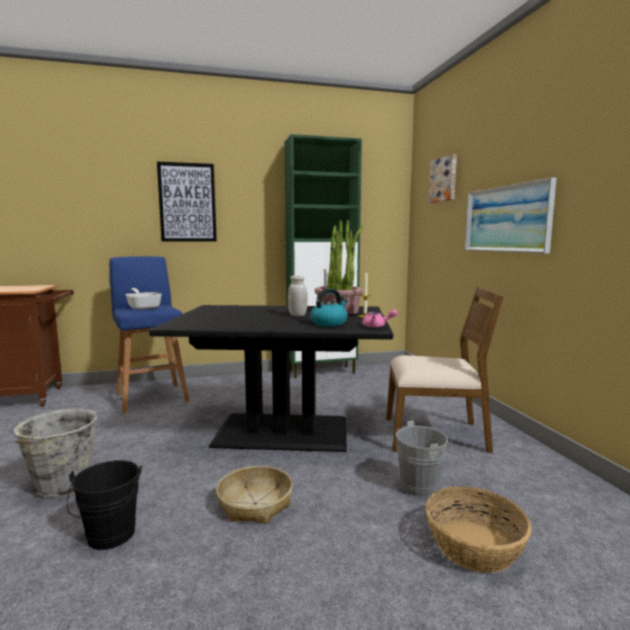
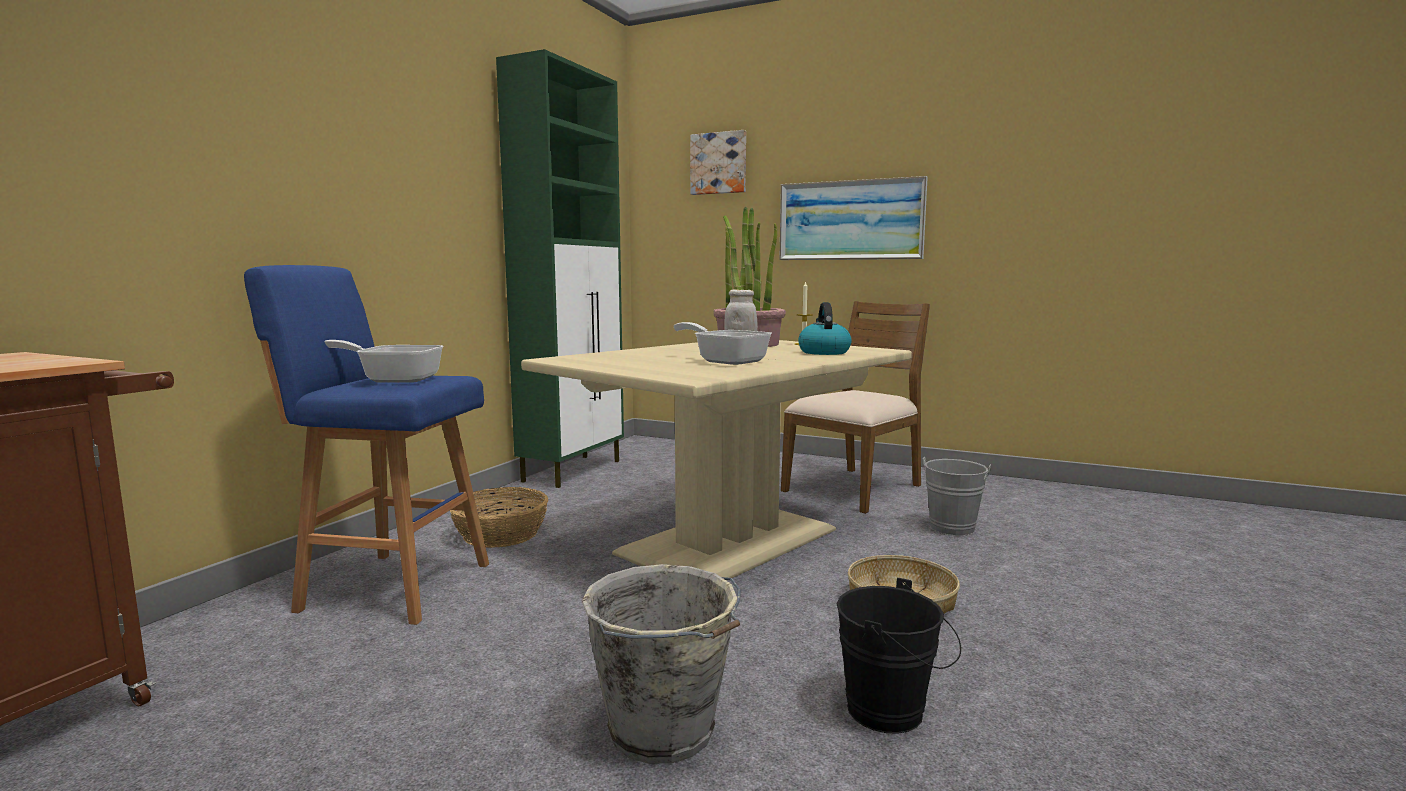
camera: 50 degrees left, 0 degrees up
(187, 202) = (347, 148): picture -> none
(247, 319) = (726, 361): none -> frying pan
(282, 431) = (726, 541): black dining table -> beige dining table
(377, 326) = (875, 348): pink teapot -> none
(475, 546) = (1069, 544): basket -> basket (501, 534)

